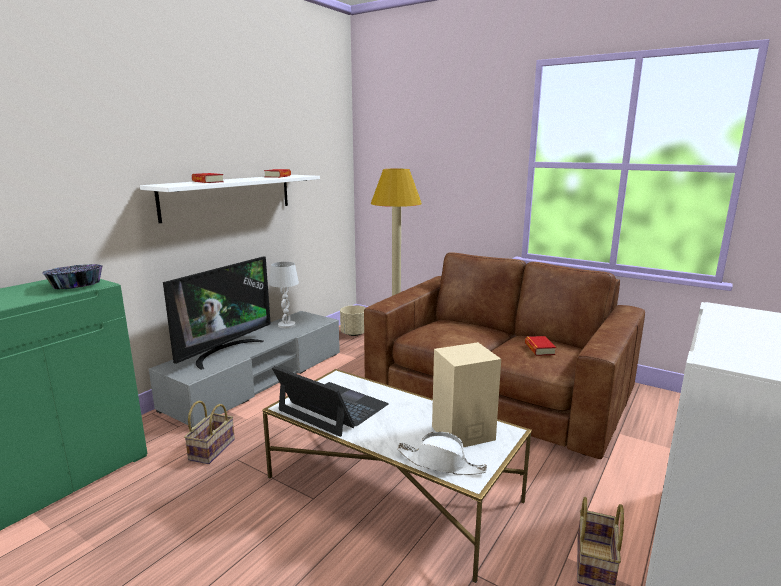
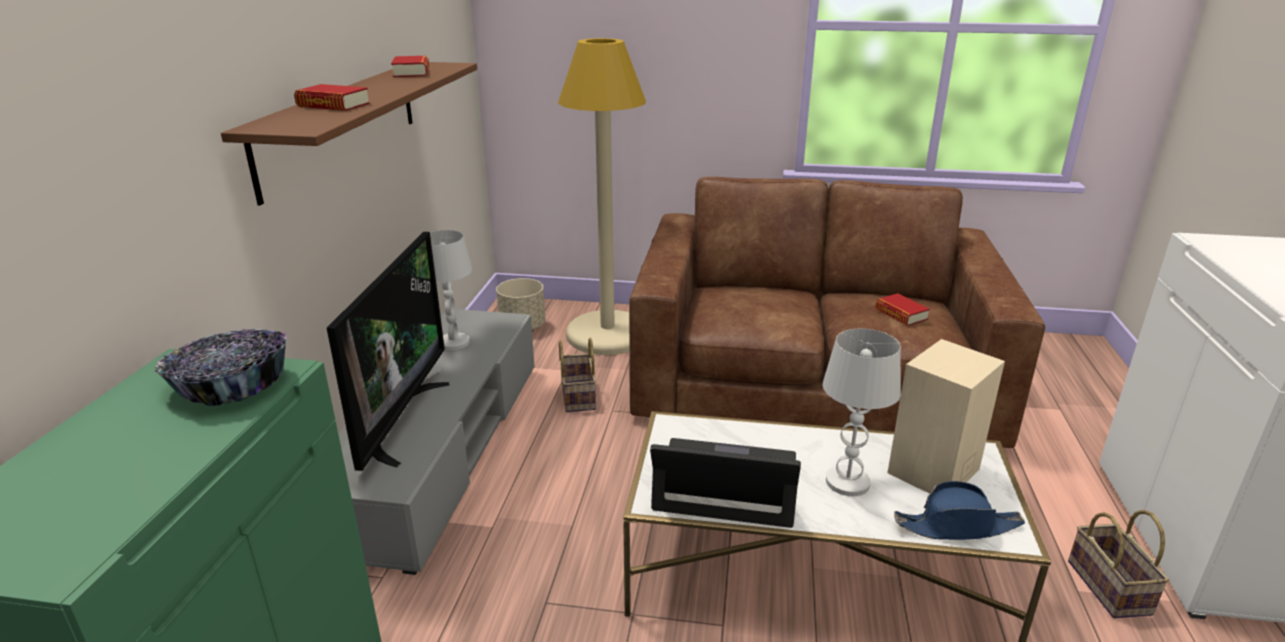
camera: 25 degrees left, 10 degrees up
(212, 449) = (485, 598): basket -> basket (577, 396)
(229, 196) = (341, 124): white shelf -> brown shelf
(401, 425) = (847, 482): none -> white table lamp
(441, 463) = (957, 526): white hat -> blue hat

